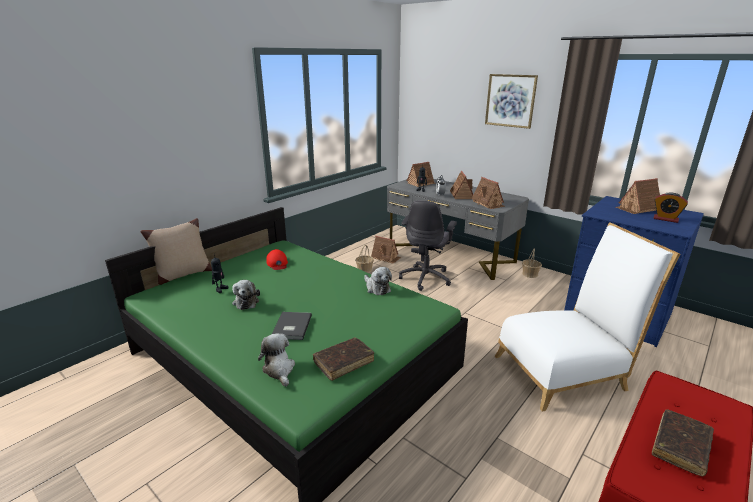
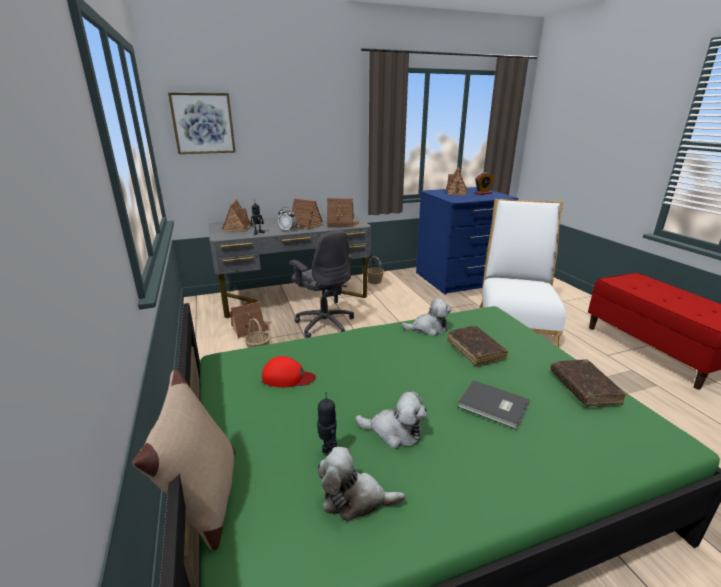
camera: 60 degrees left, 0 degrees up
(279, 369) = (594, 439): plush toy -> plush toy (355, 499)
(510, 100) = (313, 115): picture -> picture (203, 123)
(680, 447) = (680, 301): brown book -> brown book (475, 350)

